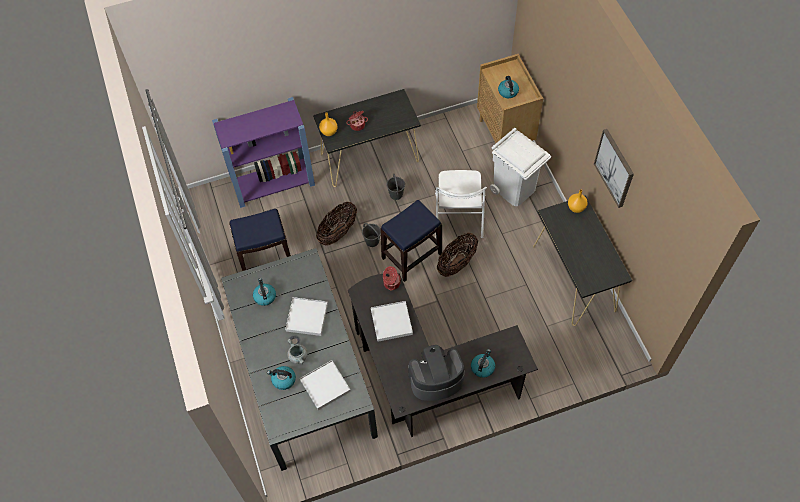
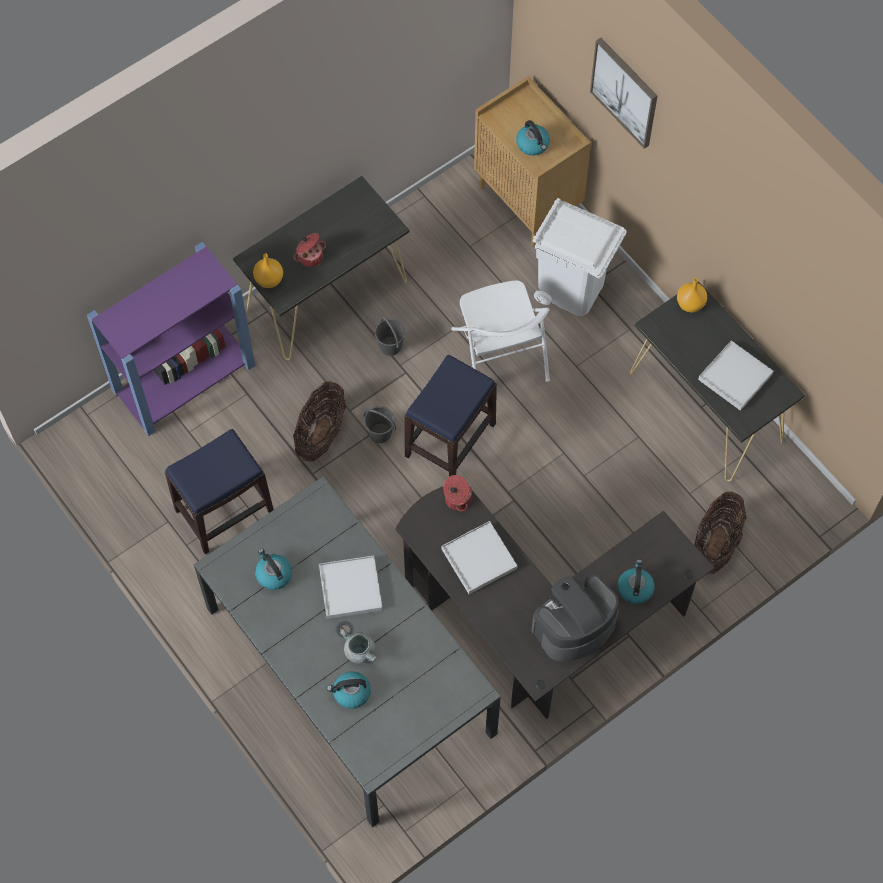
camera: 20 degrees left, 5 degrees up
(325, 385) = (416, 683): white tray -> white tray (735, 377)
(456, 263) = (523, 432): basket -> basket (716, 543)
(614, 168) = (746, 241): picture -> picture (625, 92)

